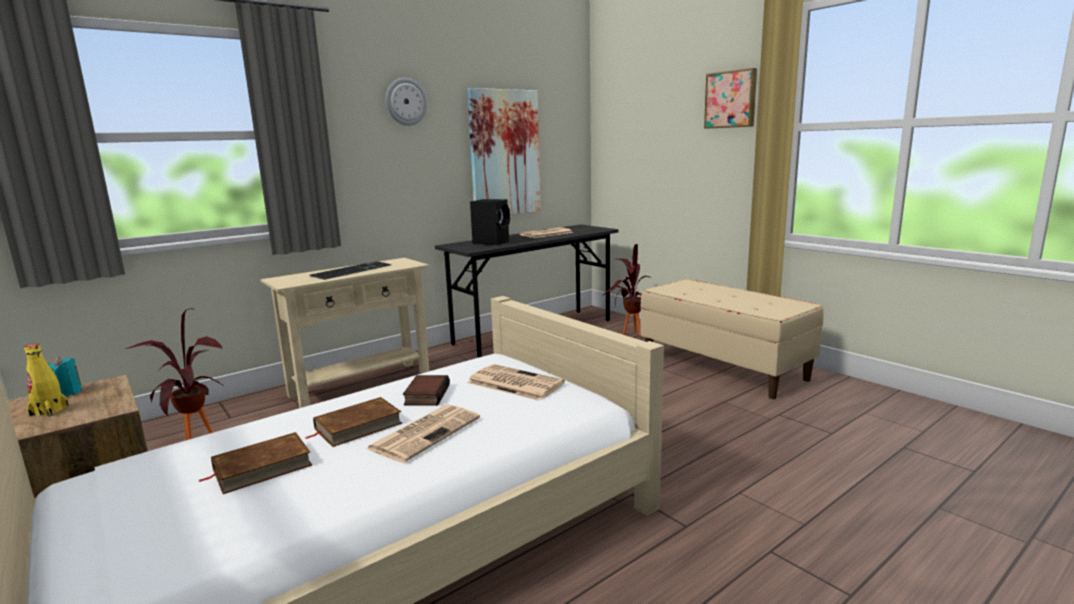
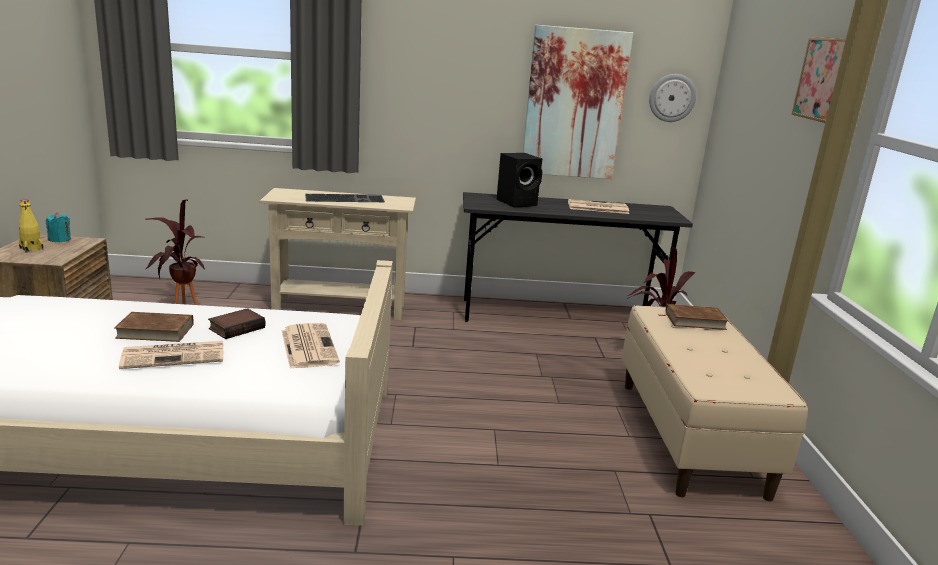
camera: 35 degrees right, 5 degrees up
(262, 467) = (62, 333): brown book -> brown book (694, 320)
(406, 102) = (456, 35): wall clock -> wall clock (672, 98)

